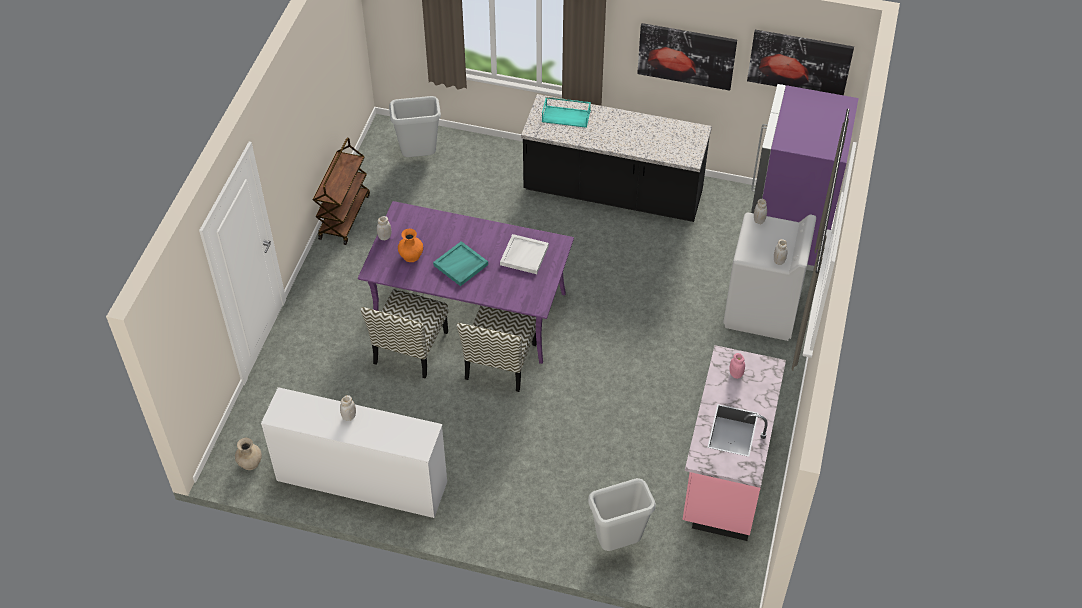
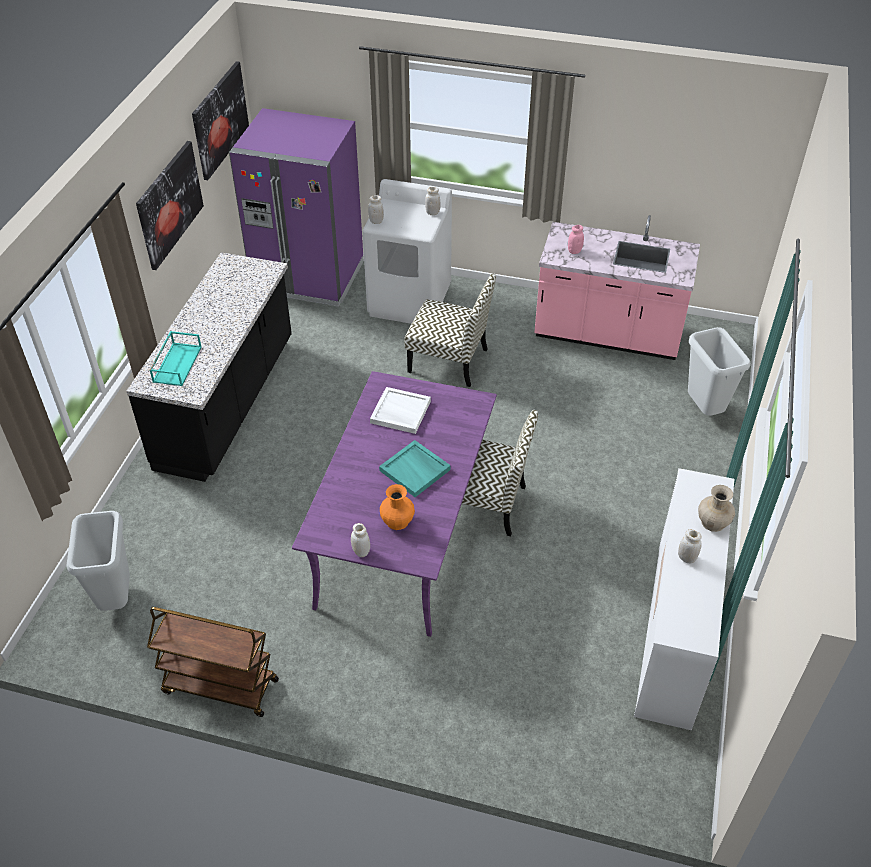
camera: 90 degrees left, 5 degrees down
(249, 462) = (668, 768): beige vase -> beige vase (713, 523)
(410, 349) = (466, 592): chair -> chair (449, 360)

